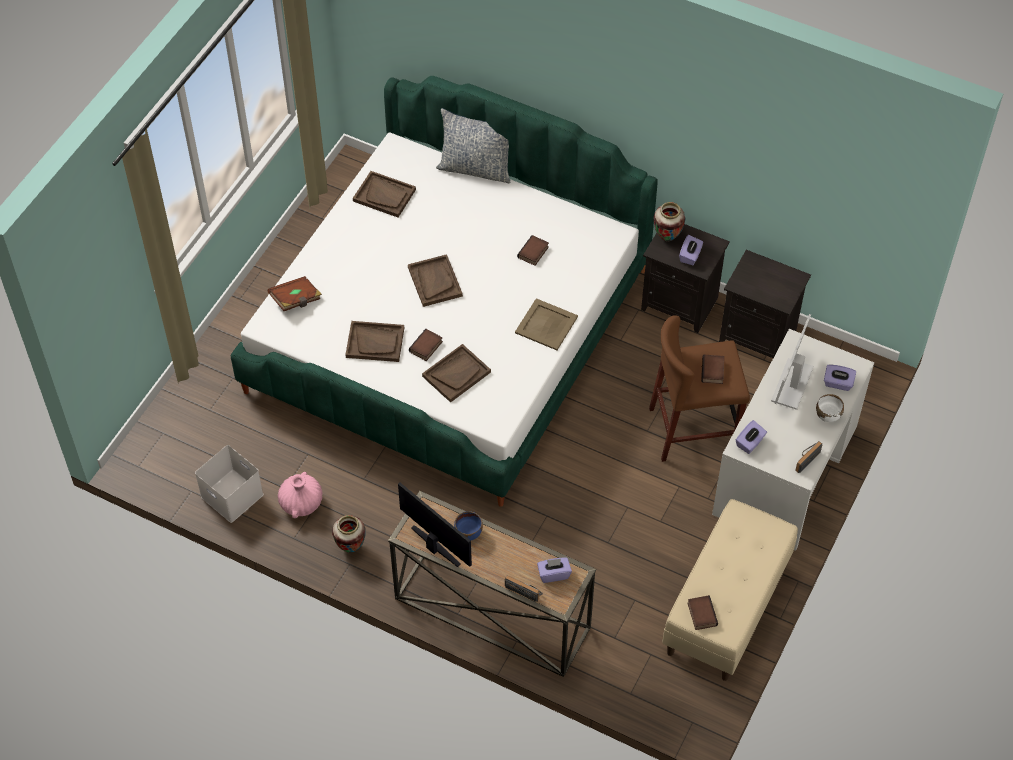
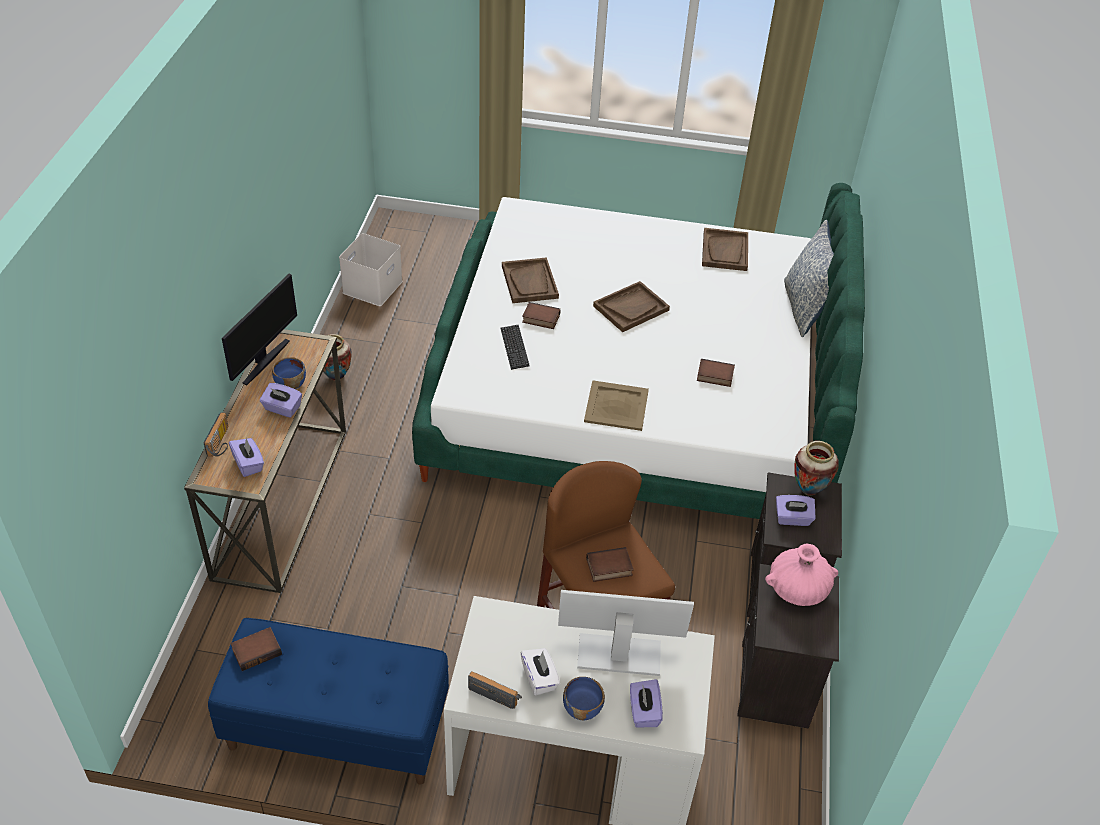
camera: 70 degrees right, 10 degrees down
(296, 300) = (558, 221): brown book -> none
(301, 503) = (378, 333): pink vase -> pink vase (797, 590)
(456, 374) = (514, 348): brown tray -> keyboard
(727, 608) = (336, 729): beige bench -> blue bench
(750, 443) = (500, 623): purple tissue box -> purple tissue box (282, 408)
(800, 432) = (539, 678): none -> white tissue box
(828, 415) = (582, 708): white bowl -> blue bowl

